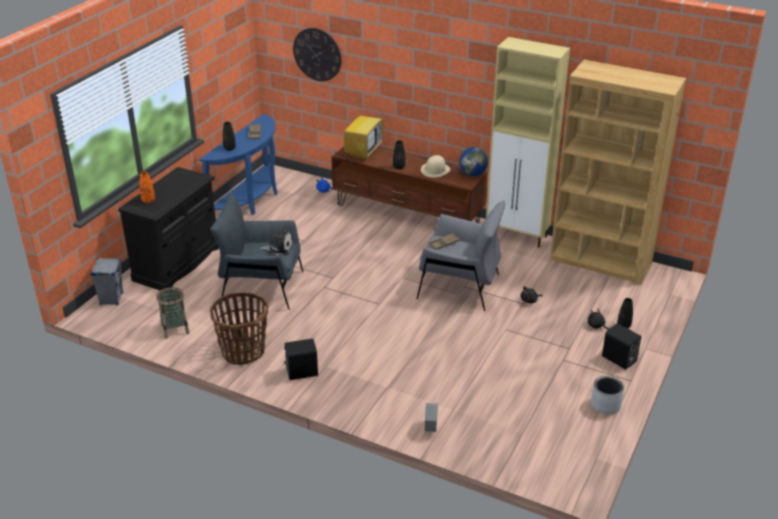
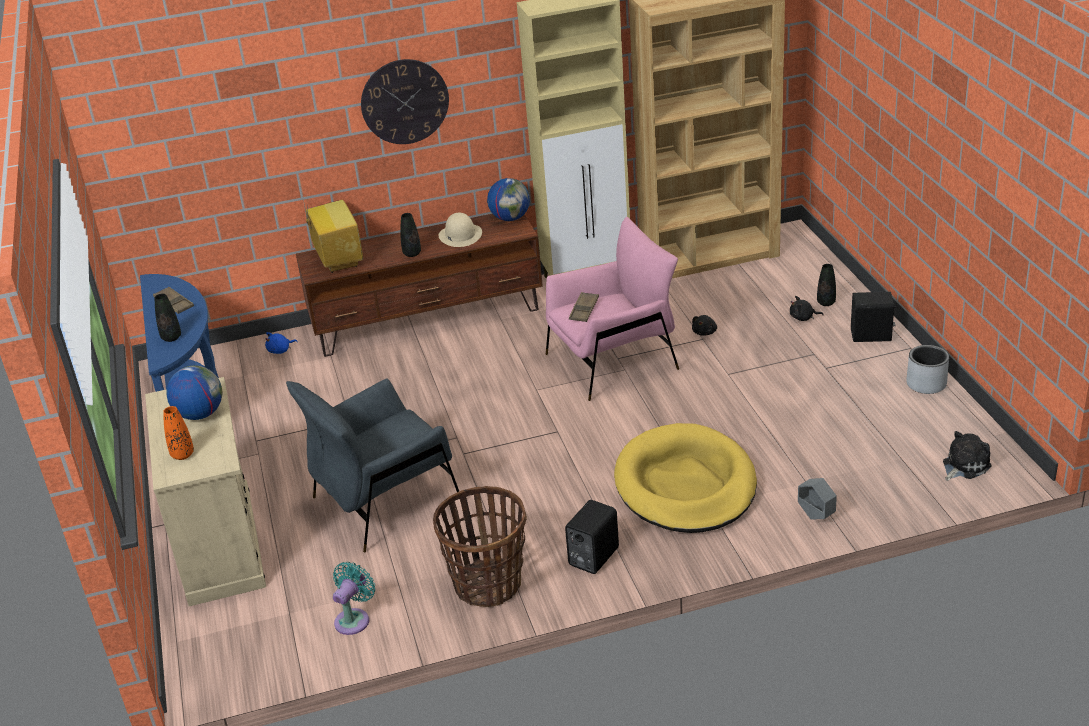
camera: 40 degrees left, 0 degrees up
(111, 299) = (197, 645): grey speaker -> none
(175, 329) = (354, 619): basket -> turquoise fan
(177, 263) = (221, 545): black cabinet -> beige cabinet
(180, 187) = (200, 414): none -> globe
(278, 248) = (400, 425): plush toy -> plush toy (964, 465)
(317, 54) = (206, 143): wall clock -> wall clock (404, 101)
(394, 369) = (685, 485): none -> yellow dog bed
(459, 286) = (613, 361): grey armchair -> pink armchair

